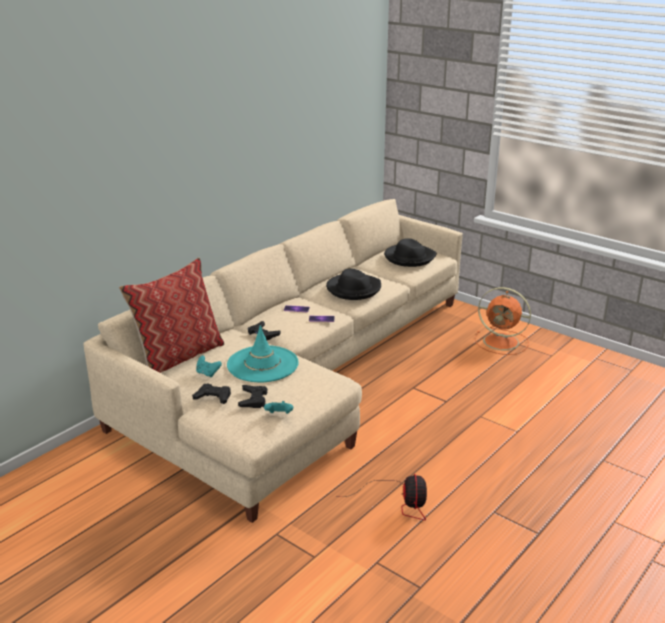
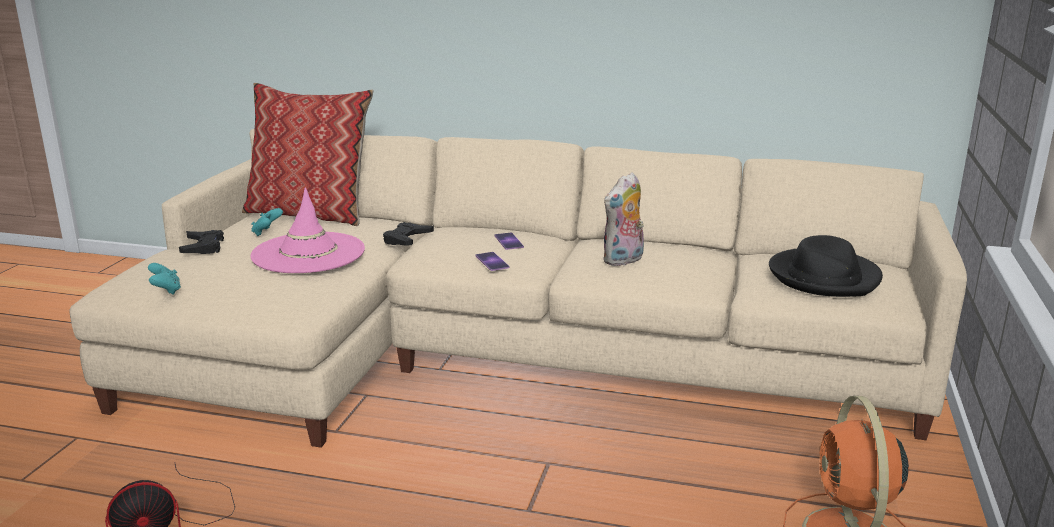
camera: 65 degrees right, 5 degrees down
(253, 399) = (203, 267): black game controller -> none
(262, 364) = (308, 253): turquoise hat -> pink hat
(353, 289) = (623, 260): black hat -> plush toy

